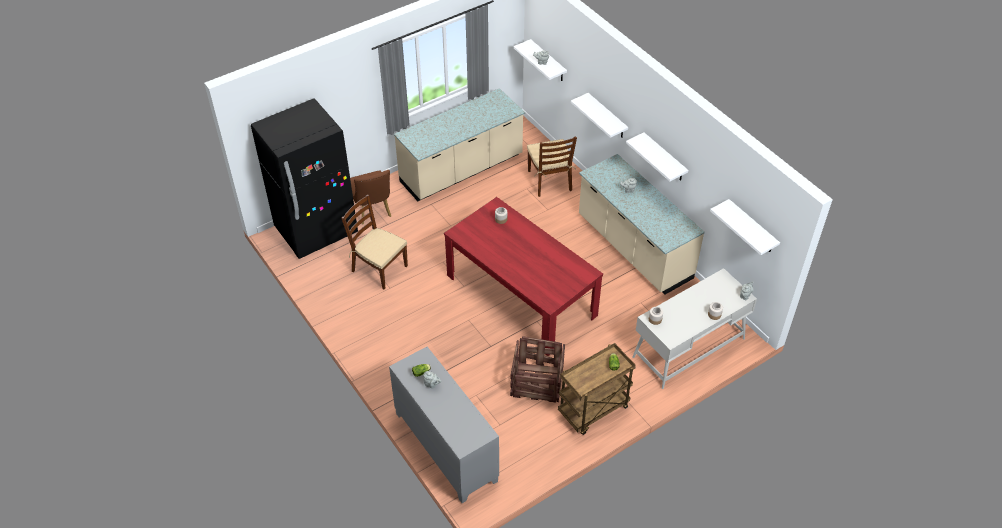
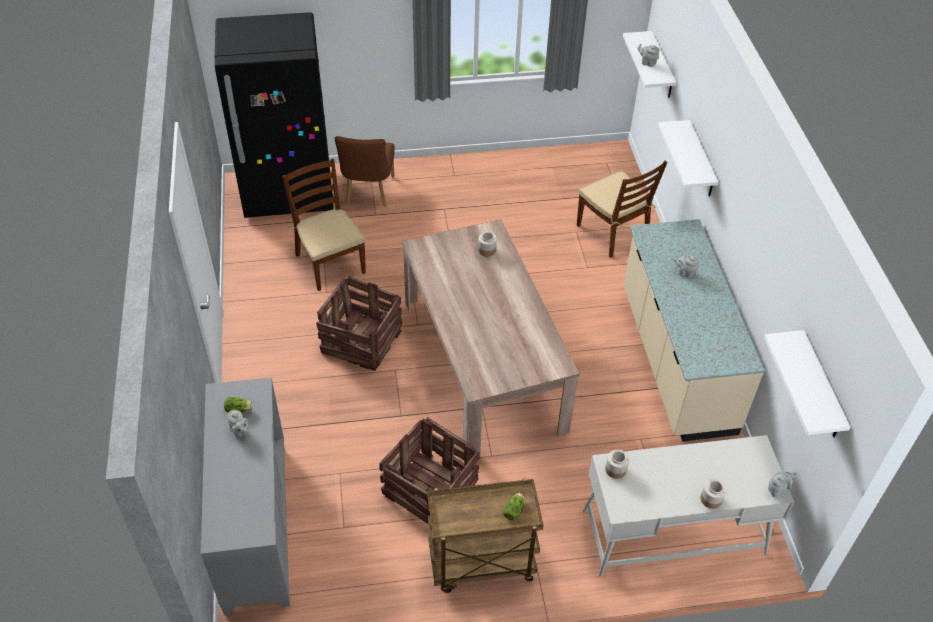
camera: 25 degrees right, 0 degrees up
(435, 309) = (362, 340): none -> crate
(462, 170) = (508, 181): beige counter -> none
(521, 295) = (483, 364): red dining table -> beige dining table
(550, 181) = (613, 232): brown chair -> brown chair turned 45 degrees counterclockwise
(664, 158) = (746, 240): white shelf -> none

